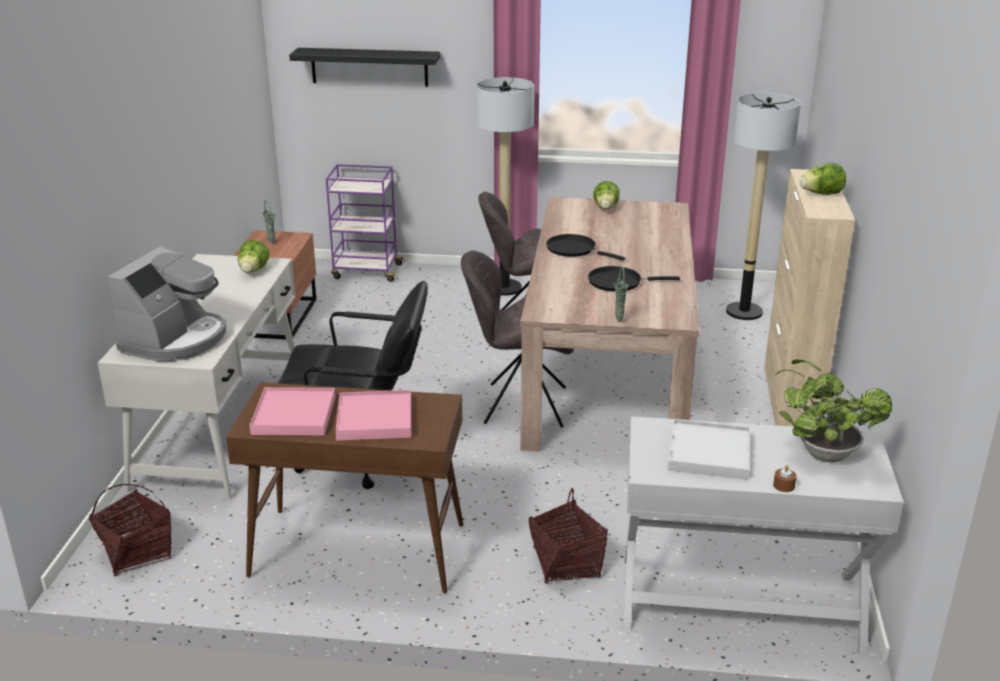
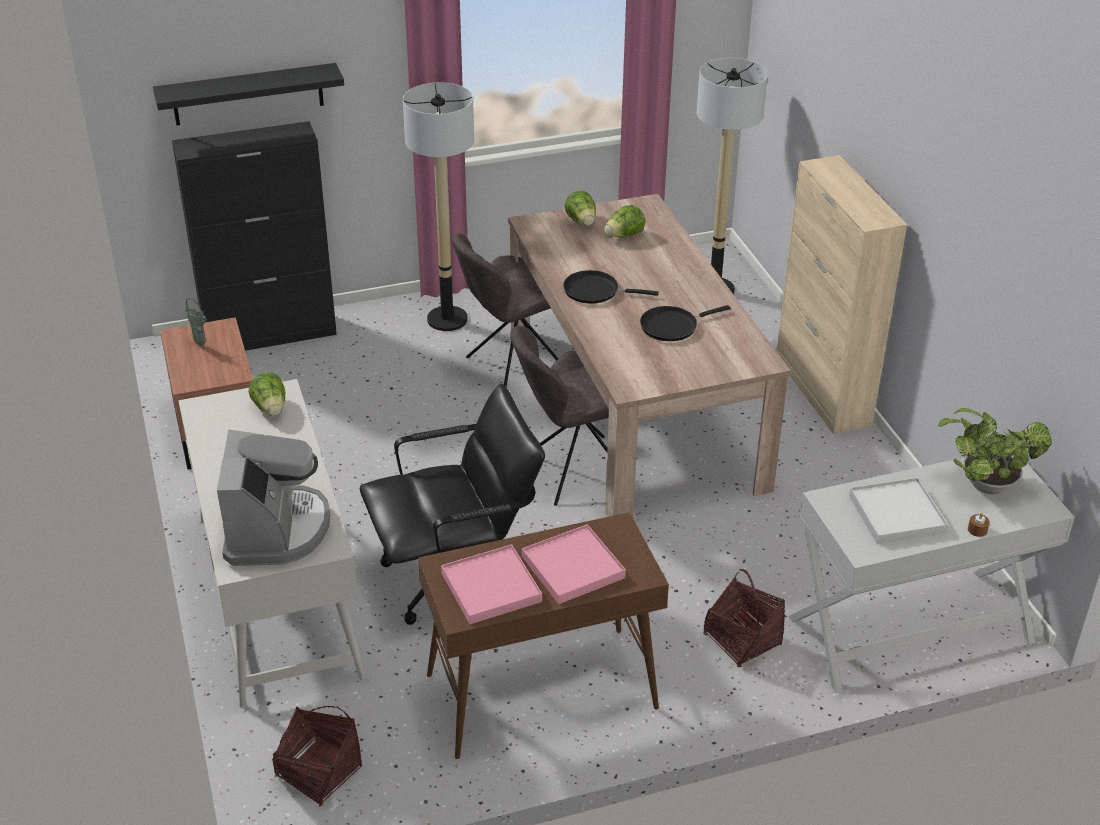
camera: 25 degrees left, 10 degrees up
(366, 271) = (271, 334): purple cart -> black cabinet
(618, 320) = (708, 377): green vase -> none
(821, 194) = (853, 194): lettuce -> lettuce (624, 235)

